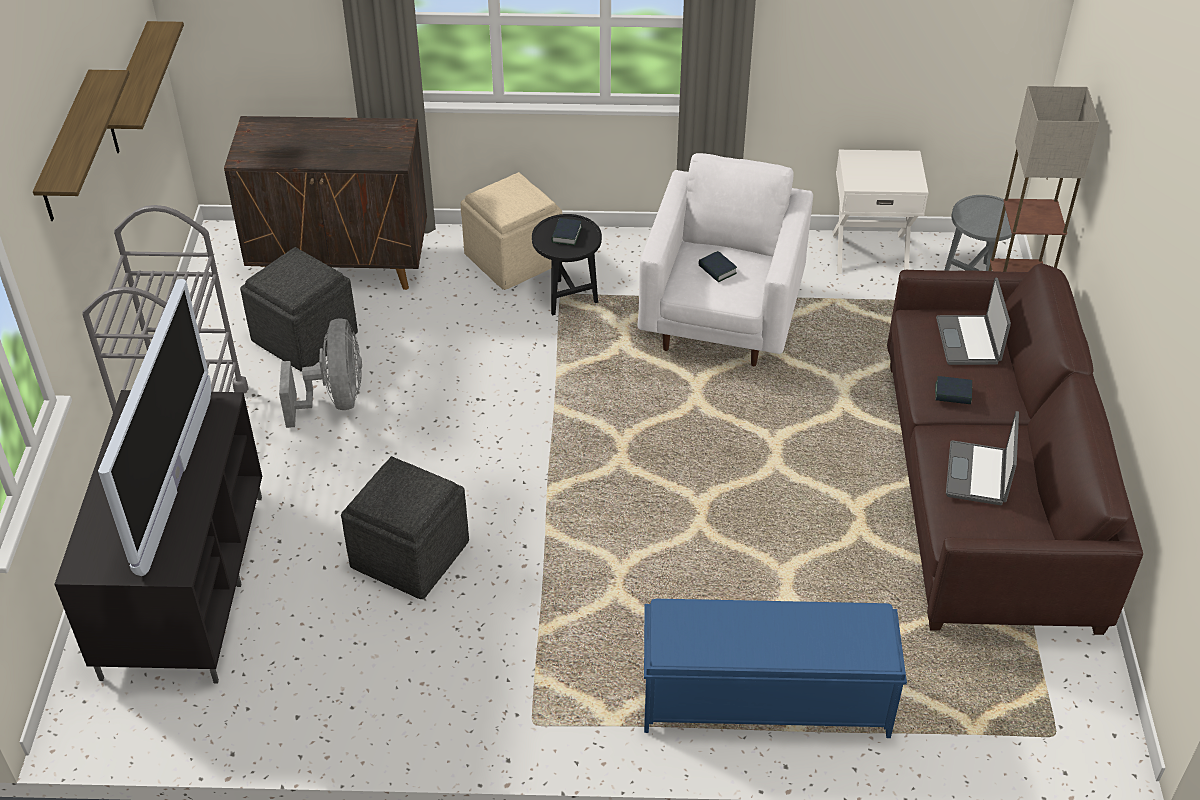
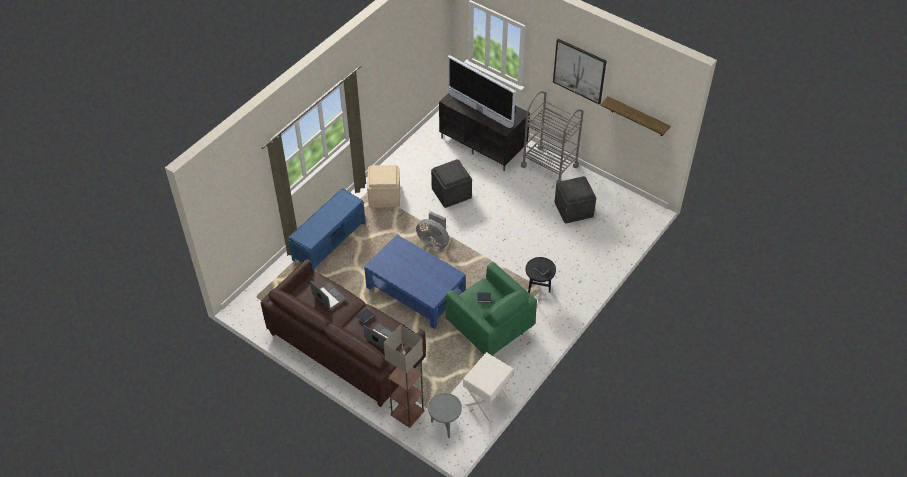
camera: 125 degrees right, 5 degrees up
(67, 148) = (579, 71): shelf -> picture
(335, 400) = (534, 204): grey fan -> grey fan (434, 242)
(342, 264) = (608, 235): brown cabinet -> none
(512, 258) = (573, 285): beige ottoman -> beige ottoman (385, 196)
(722, 318) = (489, 328): white armchair -> green armchair
(746, 463) = (415, 291): none -> blue coffee table

